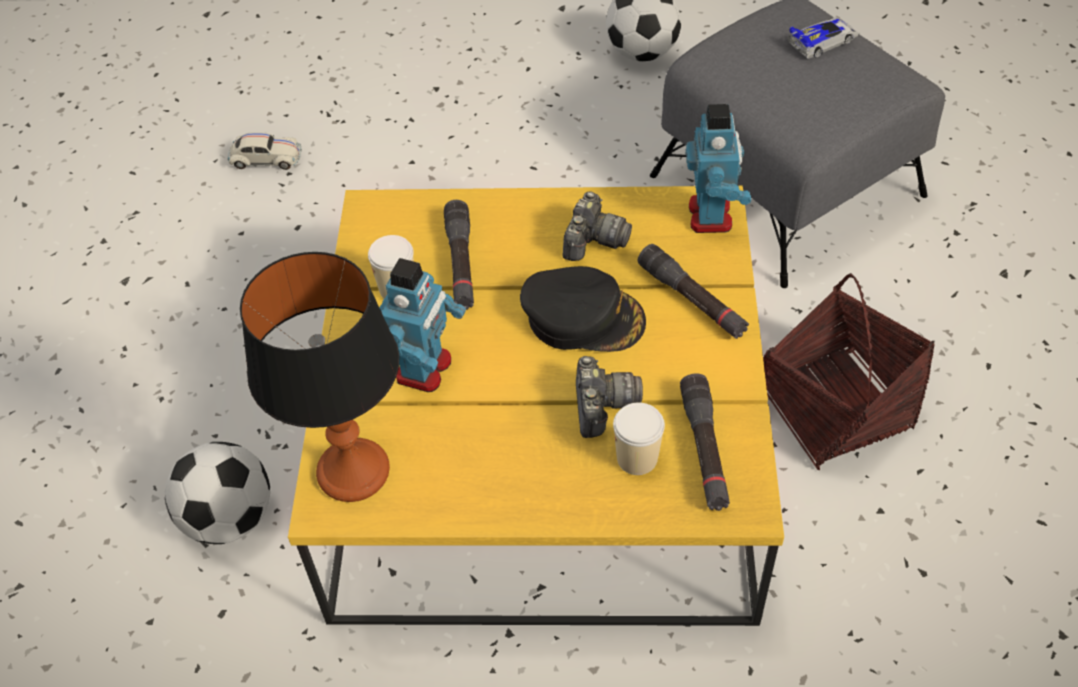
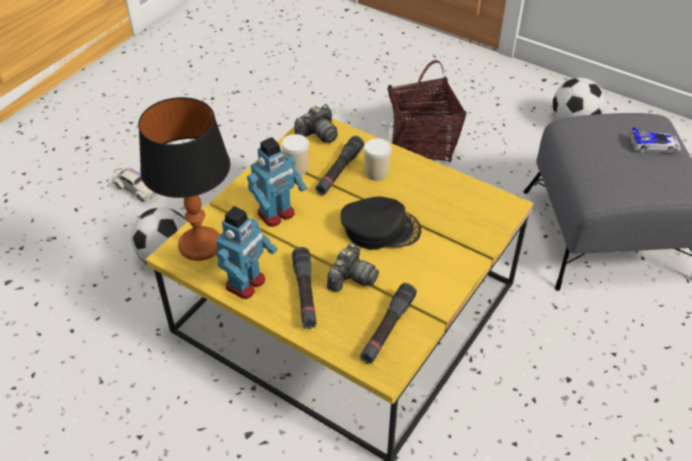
camera: 30 degrees right, 5 degrees down
(265, 159) = (320, 92): white toy car -> white toy car (137, 188)
(583, 317) = (380, 228): black cap -> black cap turned 45 degrees counterclockwise
(593, 241) = (420, 192): camera -> camera (318, 134)
(637, 458) = (347, 313): cup -> cup (376, 173)
(692, 300) = (449, 249): black flashlight -> black flashlight (305, 293)
(711, 216) = (499, 210): toy robot -> toy robot (246, 284)
(834, 408) = (533, 371): basket -> basket (422, 141)

